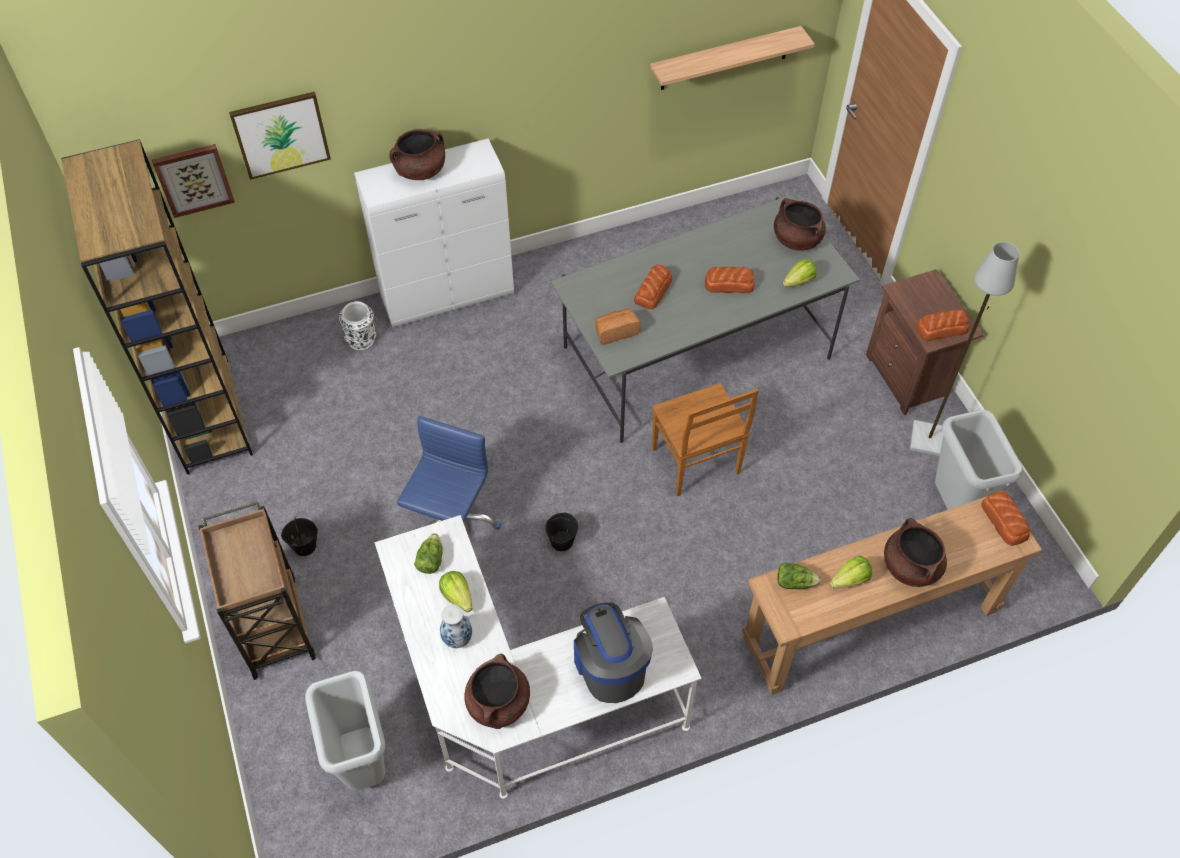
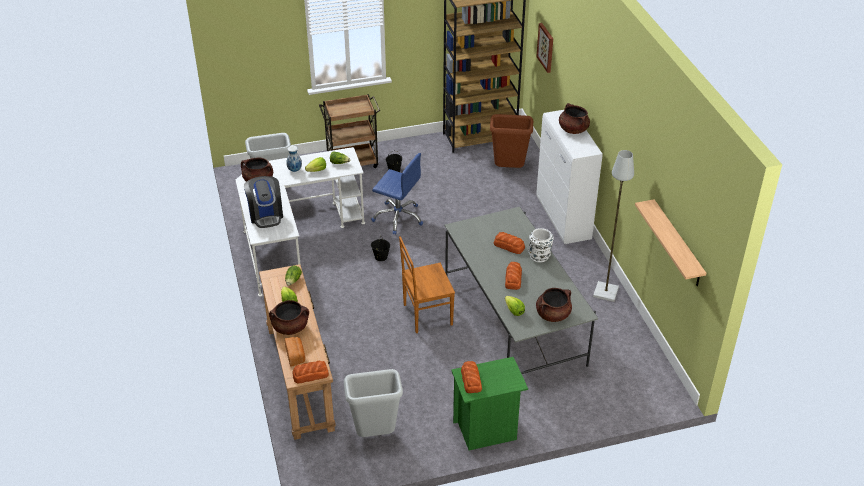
camera: 95 degrees right, 15 degrees down
(281, 134) = (565, 59): picture -> none
(310, 368) = (509, 169): none -> brown trash can
(361, 339) = (529, 186): white vase -> white vase (539, 256)
(610, 666) = (266, 215): coffee machine -> coffee machine turned 90 degrees clockwise
(616, 332) = (477, 229): bread -> bread (295, 356)
(909, 377) = (486, 431): brown nightstand -> green nightstand
(929, 439) = (431, 432): grey floor lamp -> grey floor lamp (606, 292)

